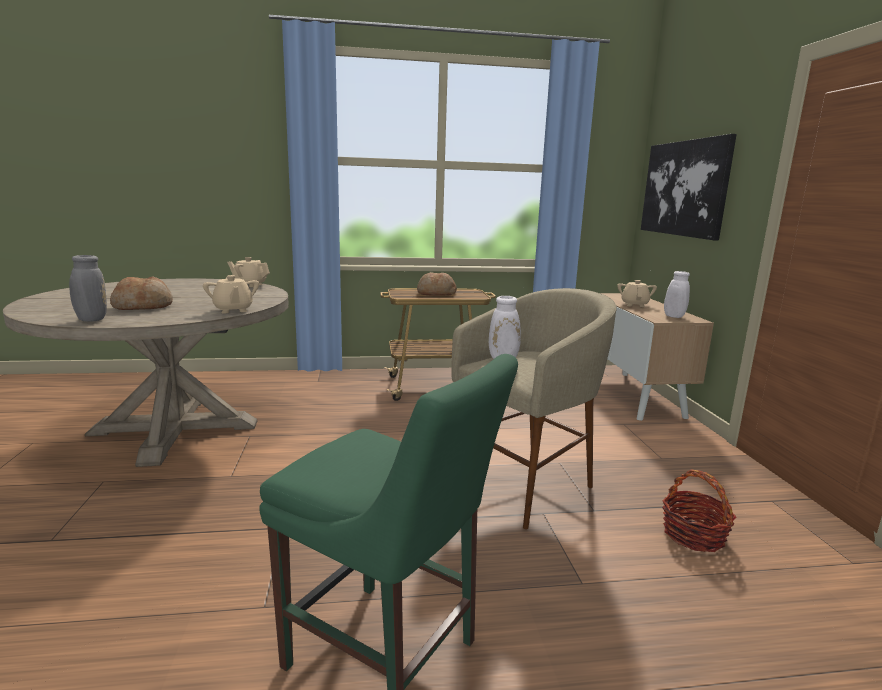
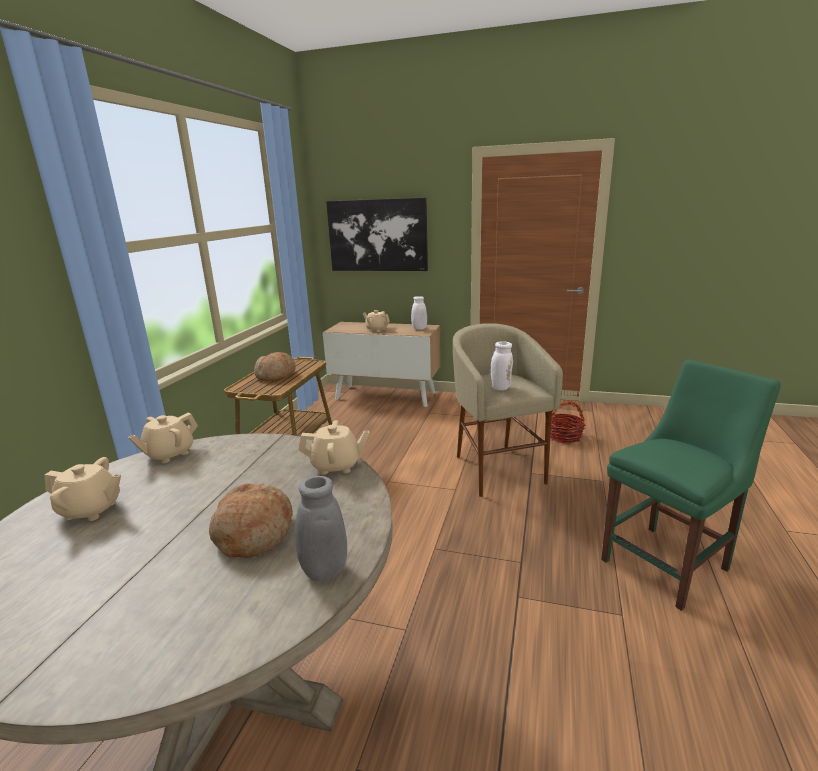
camera: 65 degrees left, 5 degrees up
(180, 285) = (91, 510): none -> beige teapot

